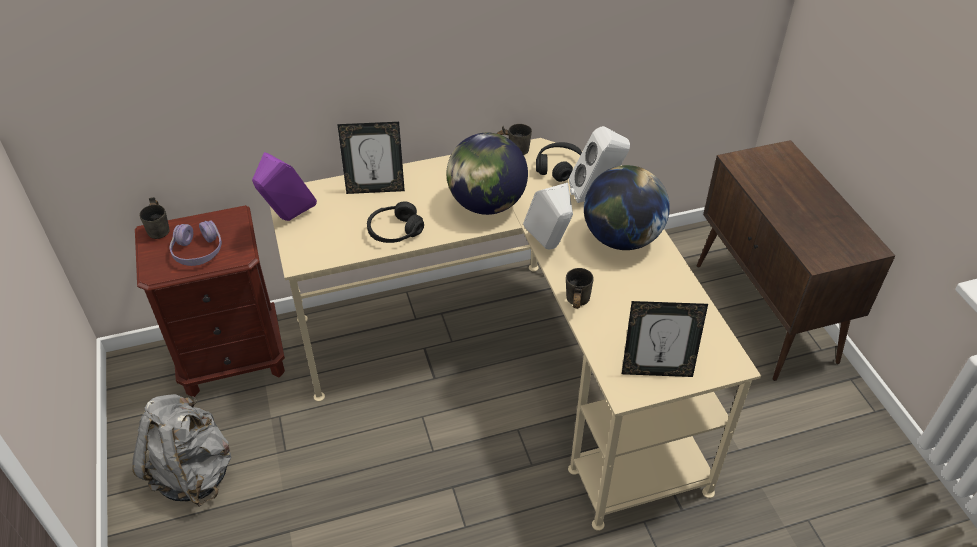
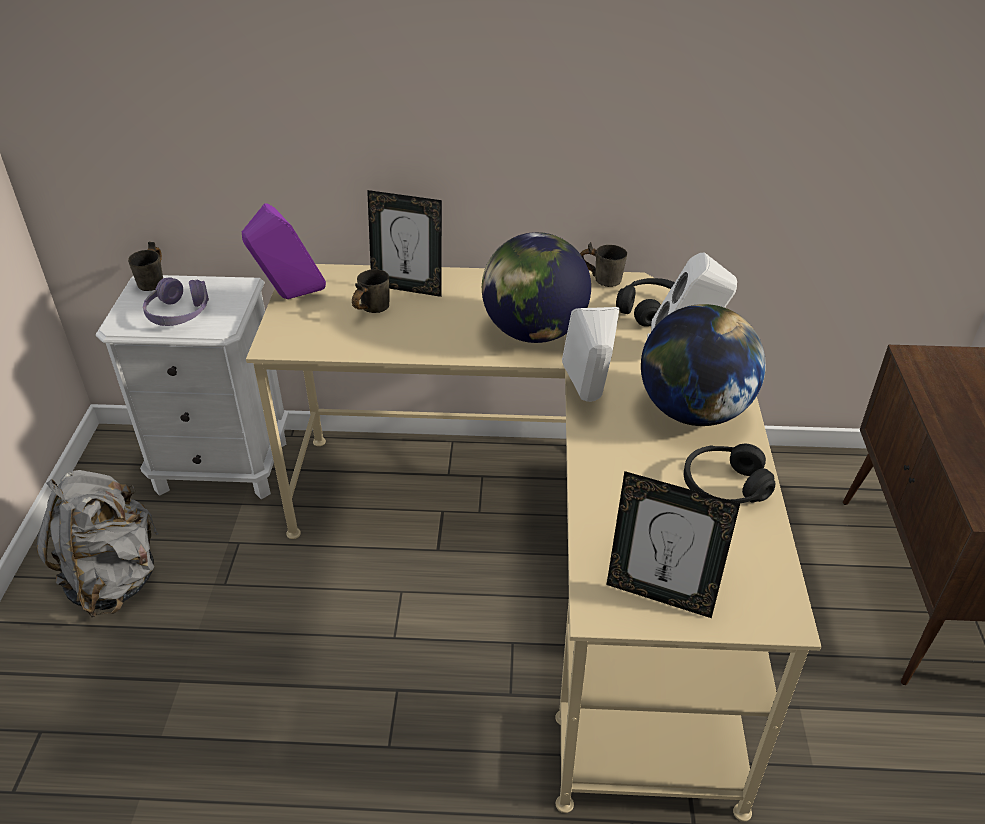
camera: 20 degrees right, 5 degrees down
(233, 359) = (222, 466): brown nightstand -> white nightstand
(395, 231) = (404, 337): black headphones -> black headphones (724, 486)
(574, 302) = (587, 475): grey mug -> grey mug (369, 310)

